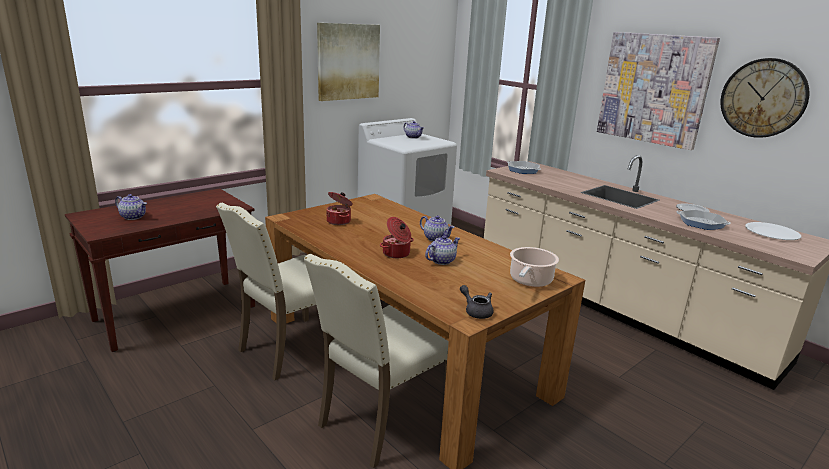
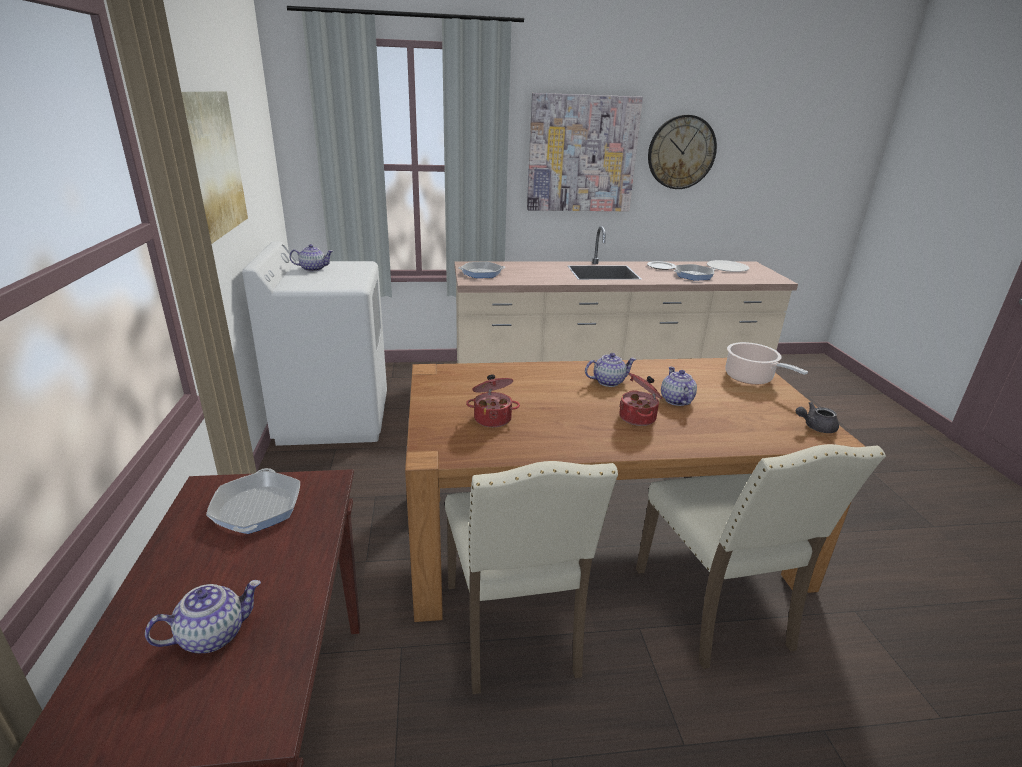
camera: 55 degrees left, 5 degrees up
(208, 202) = (257, 508): none -> frying pan

